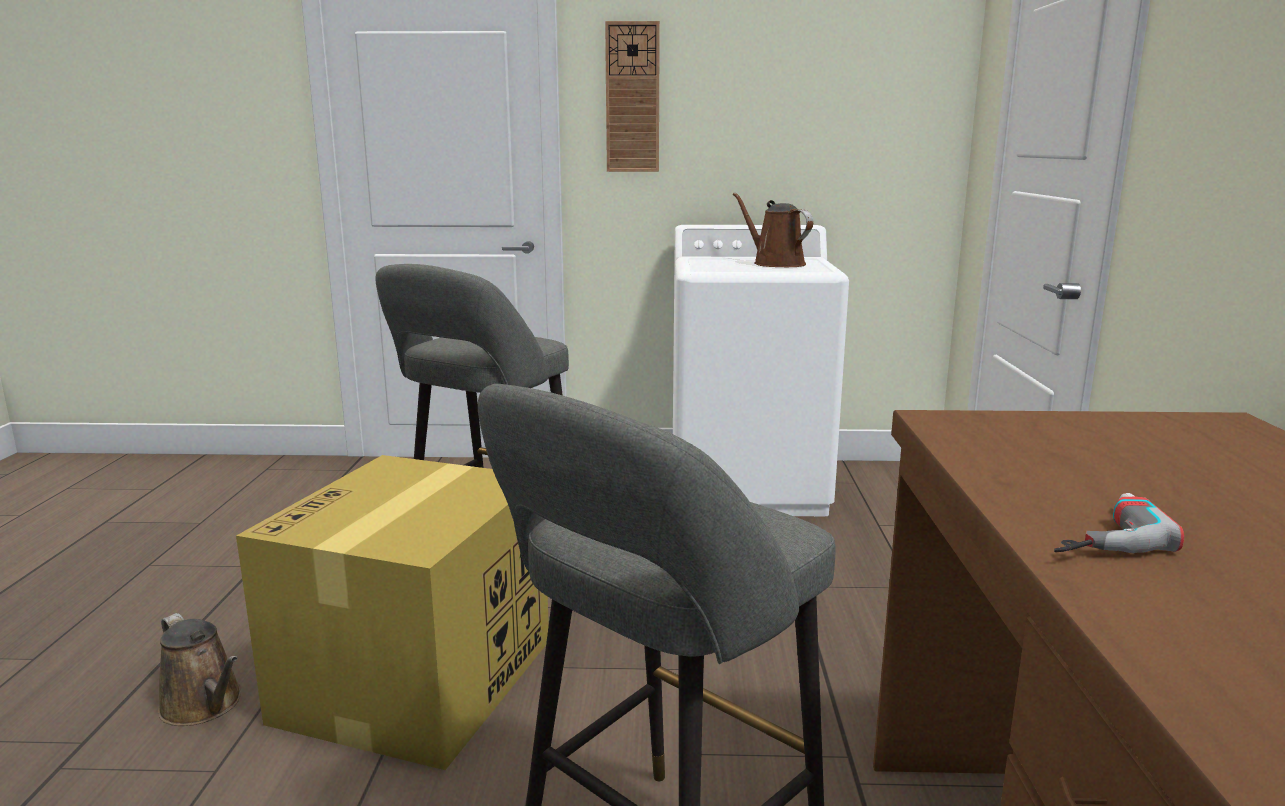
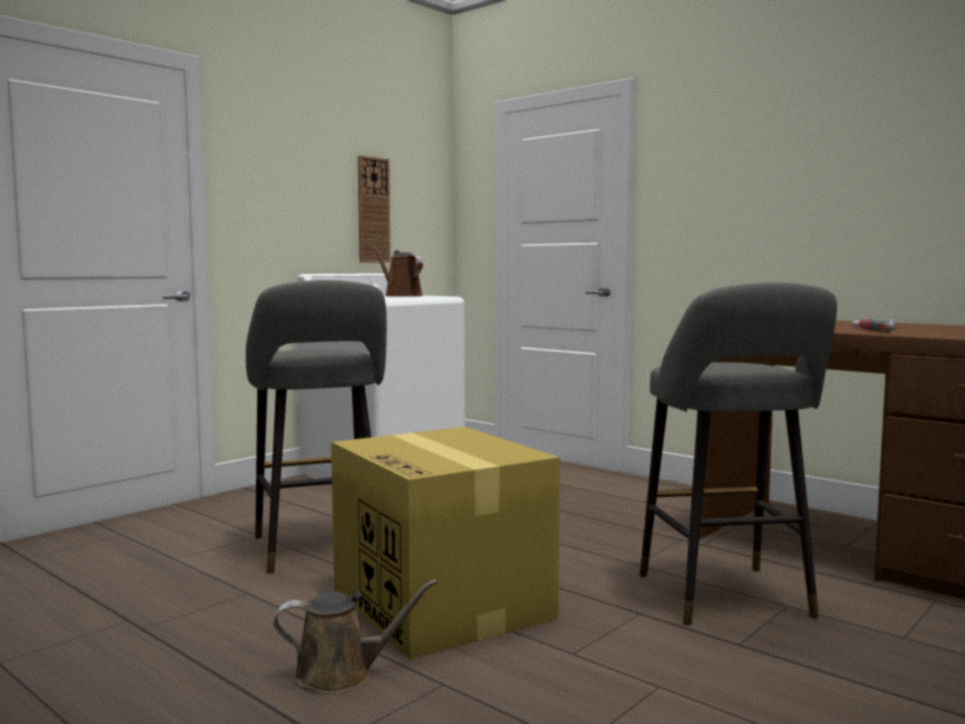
camera: 50 degrees left, 10 degrees down
(632, 98) = (260, 171): wall clock -> wall clock (373, 210)
(775, 264) = (401, 296): brown watering can -> brown watering can turned 45 degrees clockwise

